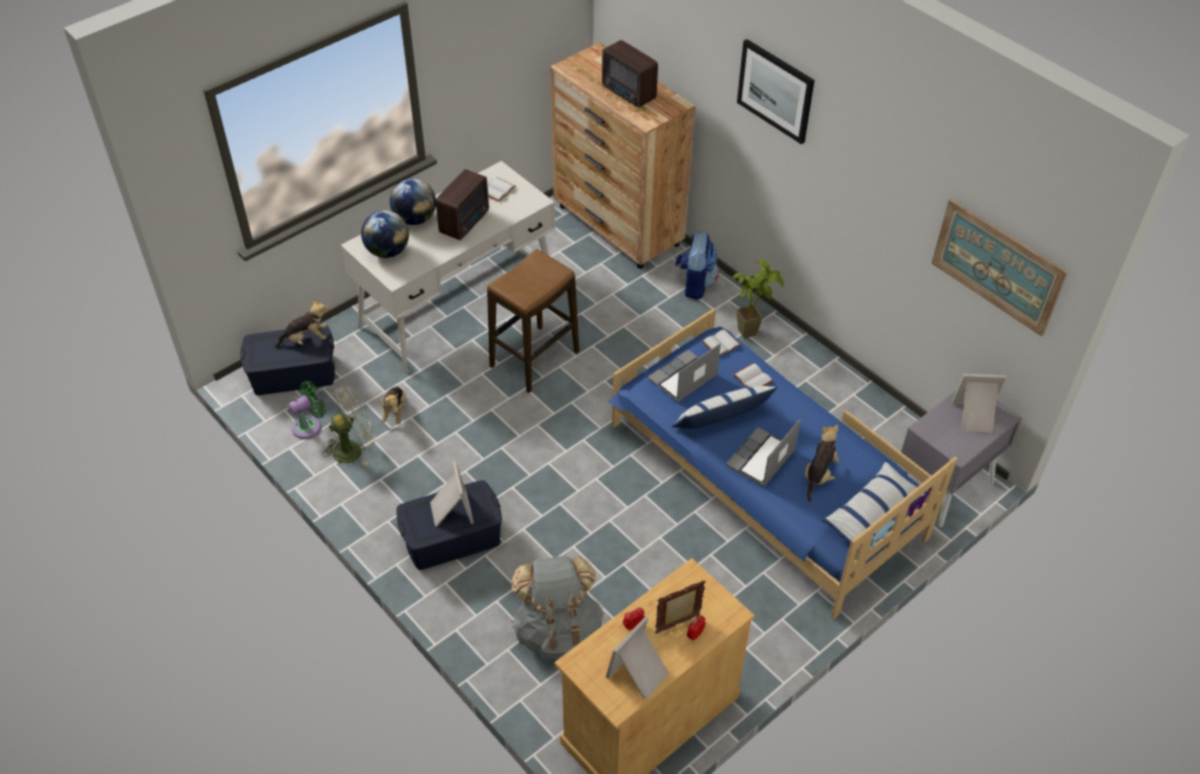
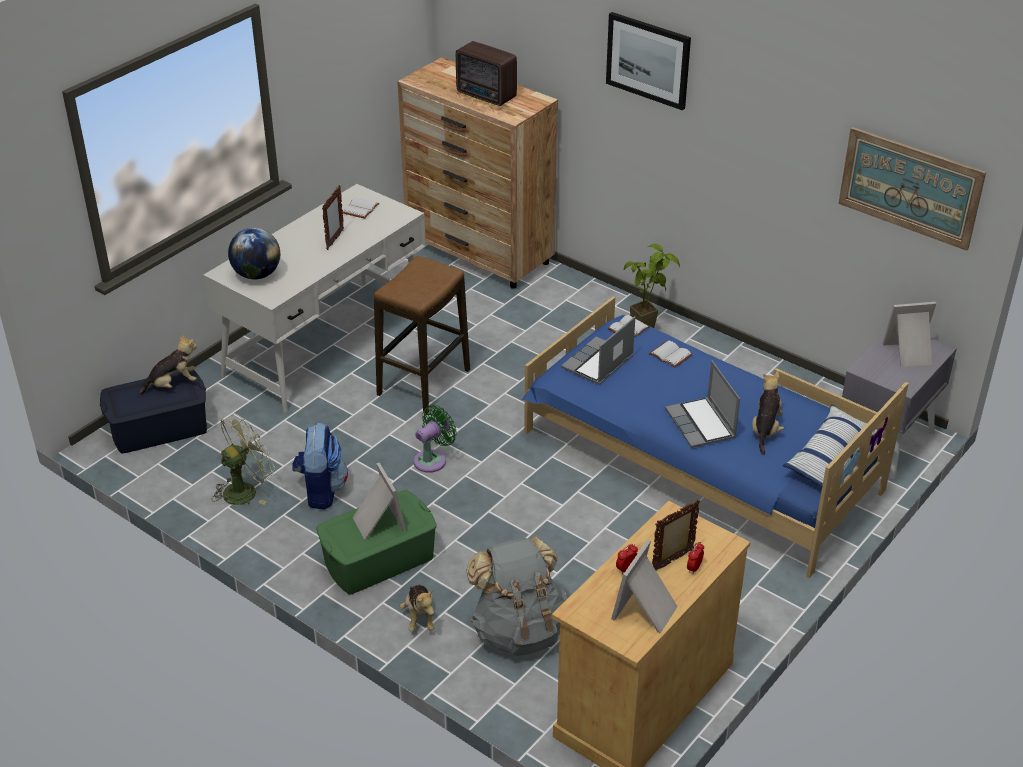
camera: 10 degrees left, 10 degrees down
(310, 426) = (190, 475): green fan -> green fan (433, 459)
(395, 411) = (283, 449): plush toy -> plush toy (419, 617)
(415, 219) = (278, 243): globe -> none
(451, 538) = (378, 559): blue storage box -> green storage box
(466, 222) = (334, 240): radio -> picture frame
(695, 284) = (575, 296): backpack -> backpack (321, 491)
(721, 420) = (650, 395): pillow -> none
(761, 459) = (701, 424): laptop -> laptop turned 45 degrees counterclockwise

